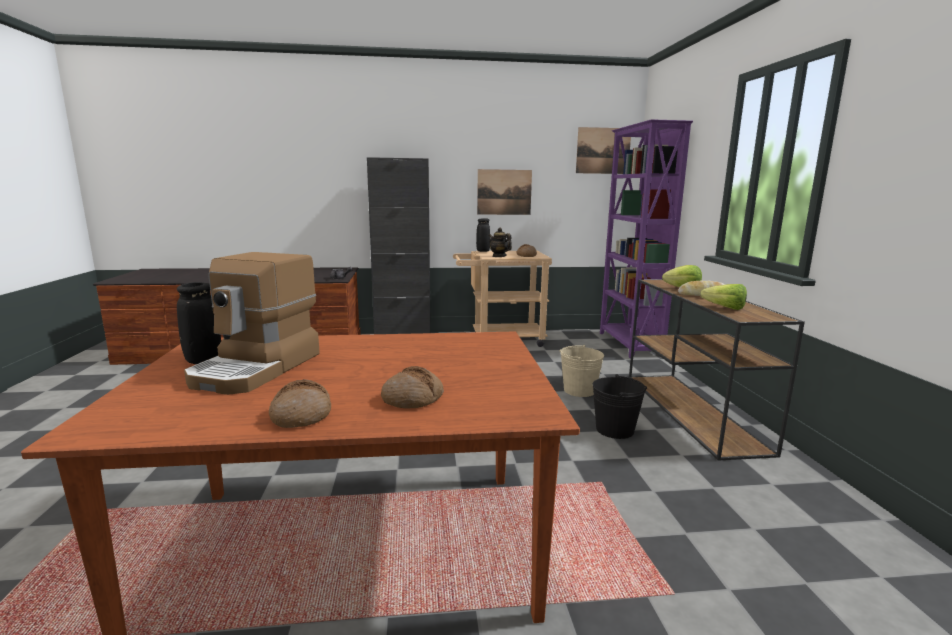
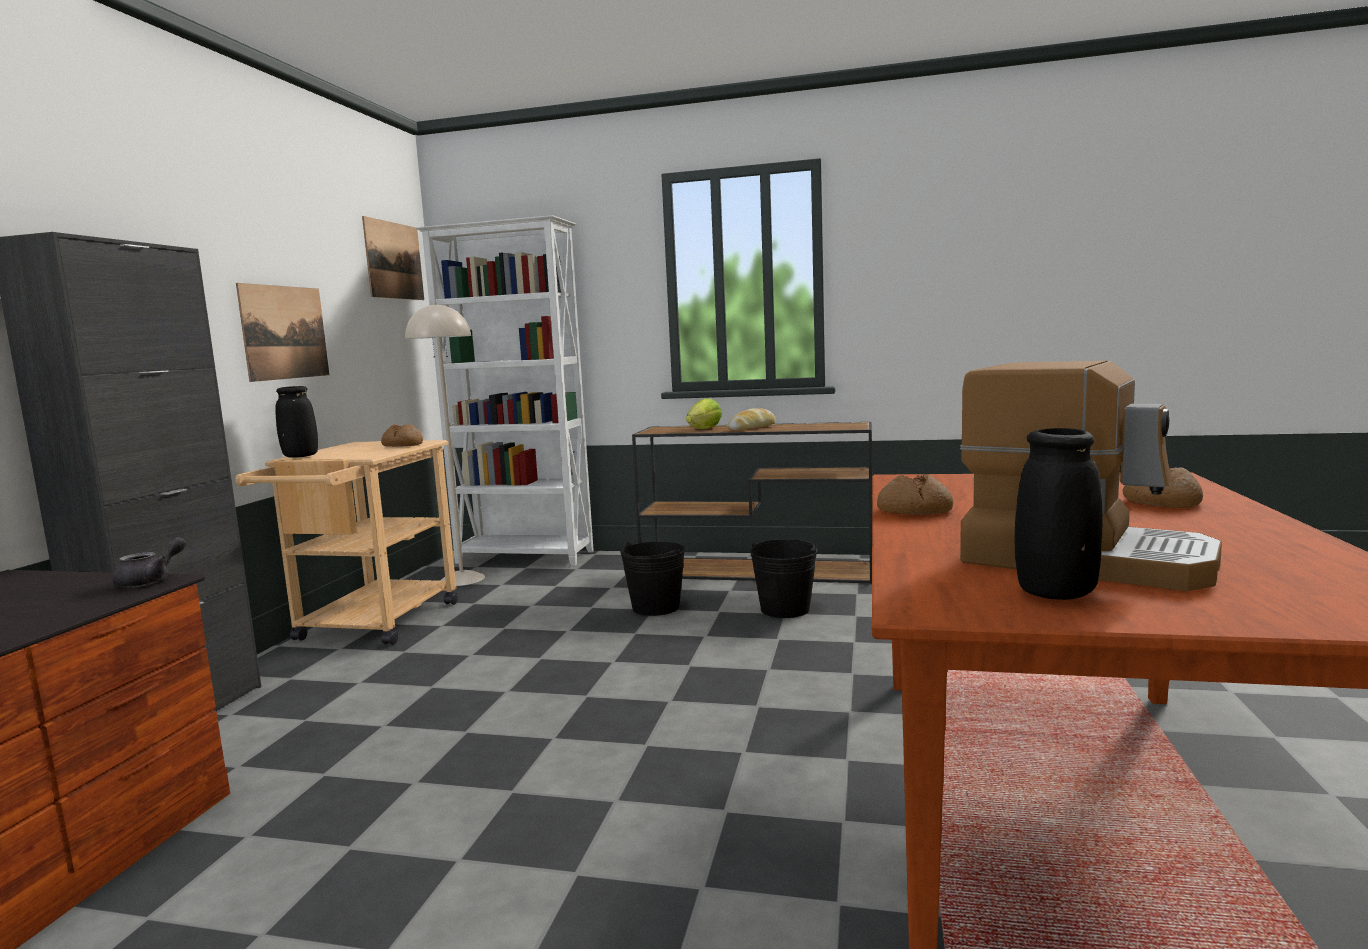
camera: 70 degrees left, 5 degrees down
(301, 415) = (1256, 532): bread -> bread (914, 510)
(499, 256) = (376, 453): teapot -> none
(577, 340) = (462, 579): none -> beige floor lamp
(579, 390) = (655, 607): beige bucket -> black bucket
(629, 344) = (525, 557): purple bookcase -> white bookcase
(721, 307) = (807, 428): lettuce -> none

